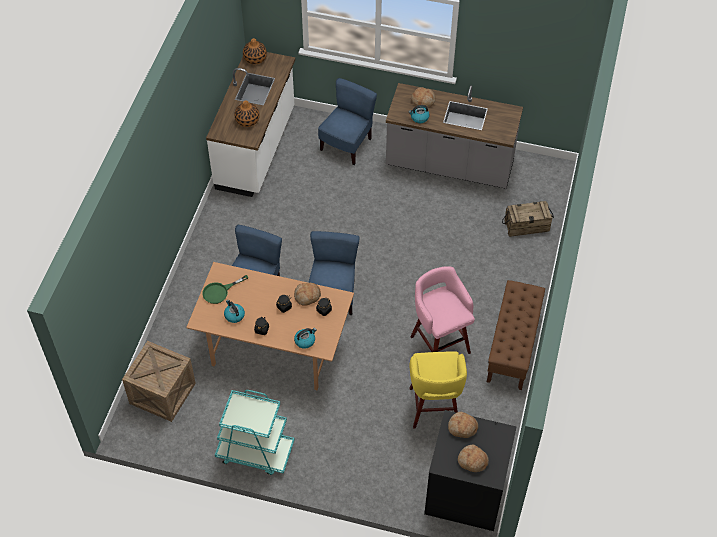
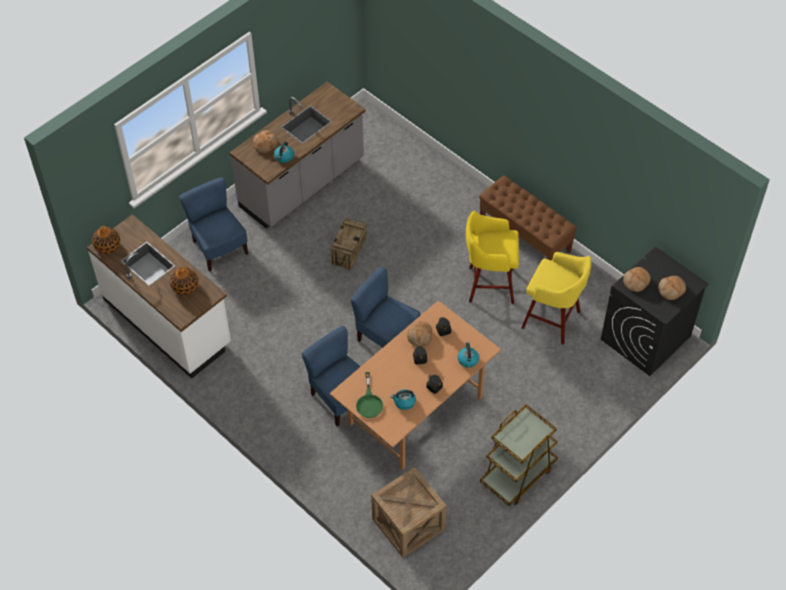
camera: 60 degrees left, 0 degrees up
(255, 452) = (518, 474): turquoise cart -> brown cart
(439, 343) = (489, 285): pink stool -> yellow stool
(526, 226) = (408, 164): crate -> crate (348, 251)

